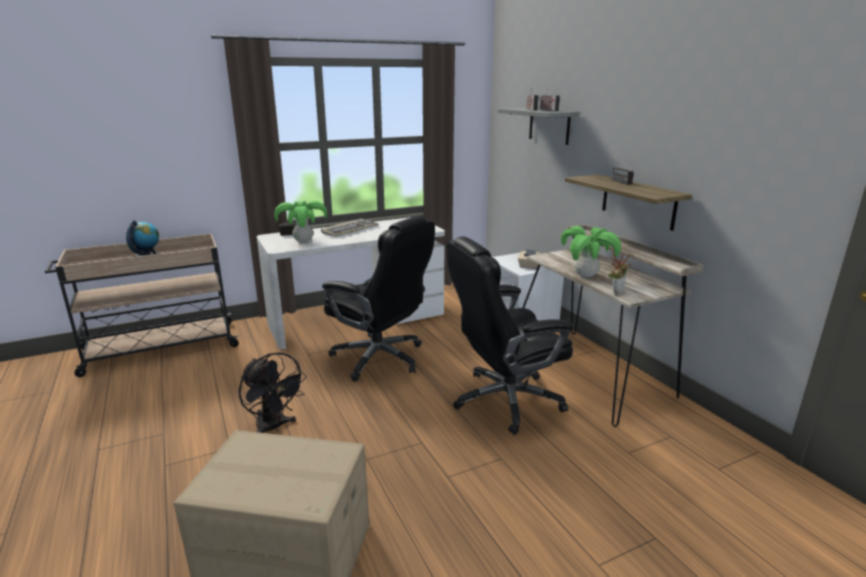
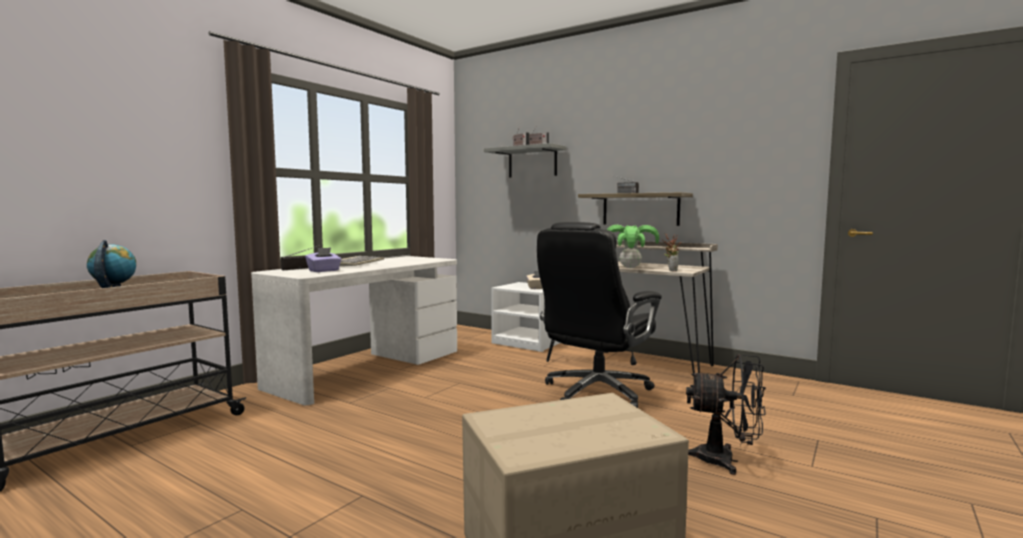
camera: 30 degrees left, 15 degrees down
(274, 428) = (395, 465): black fan -> black fan (725, 460)
(303, 241) = (324, 271): potted plant -> purple tissue box
(380, 358) = (437, 390): black office chair -> none

